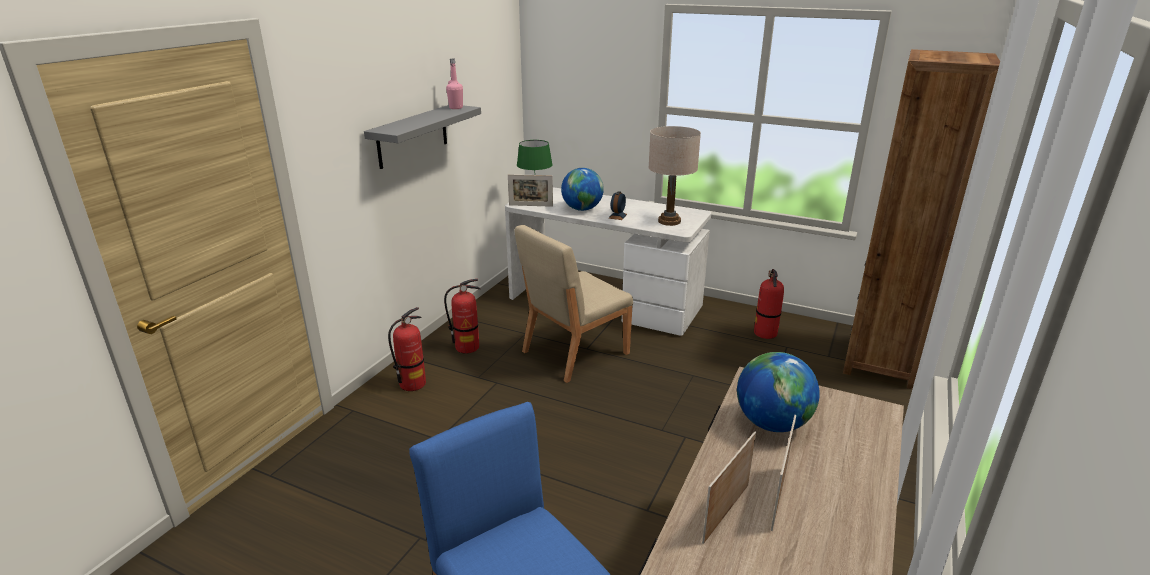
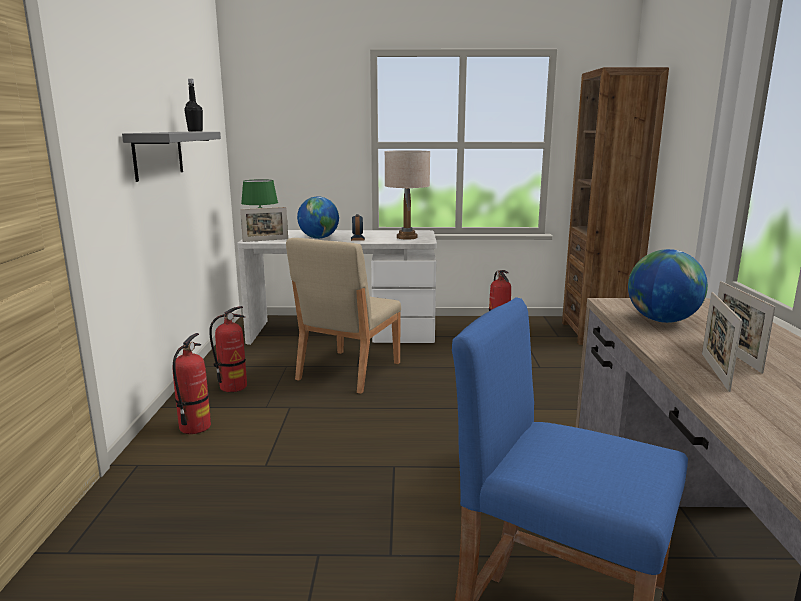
camera: 25 degrees left, 10 degrees down
(456, 108) = (195, 131): pink bottle -> black bottle

